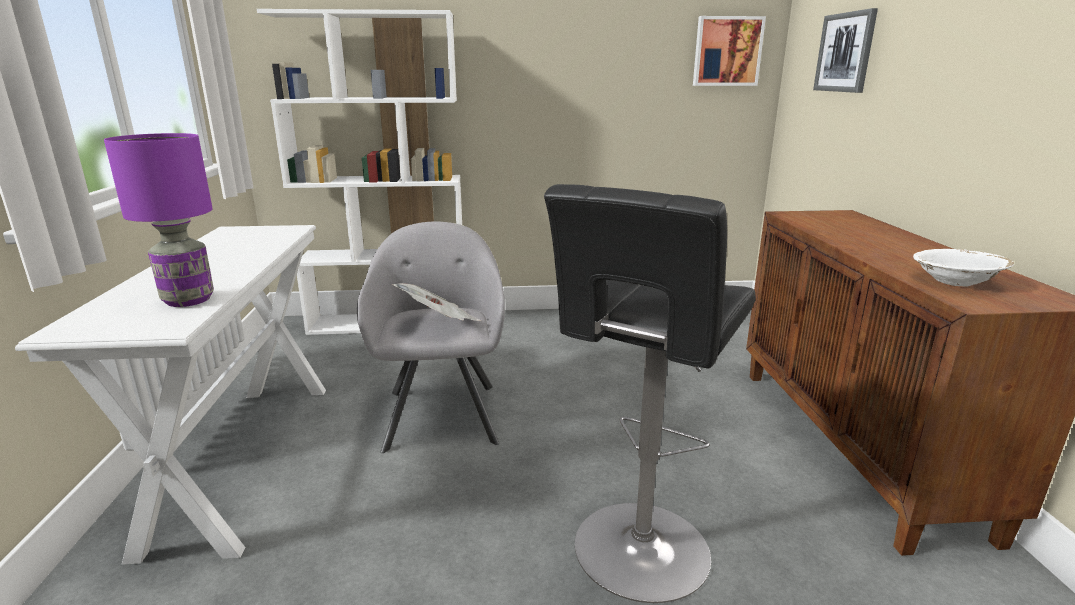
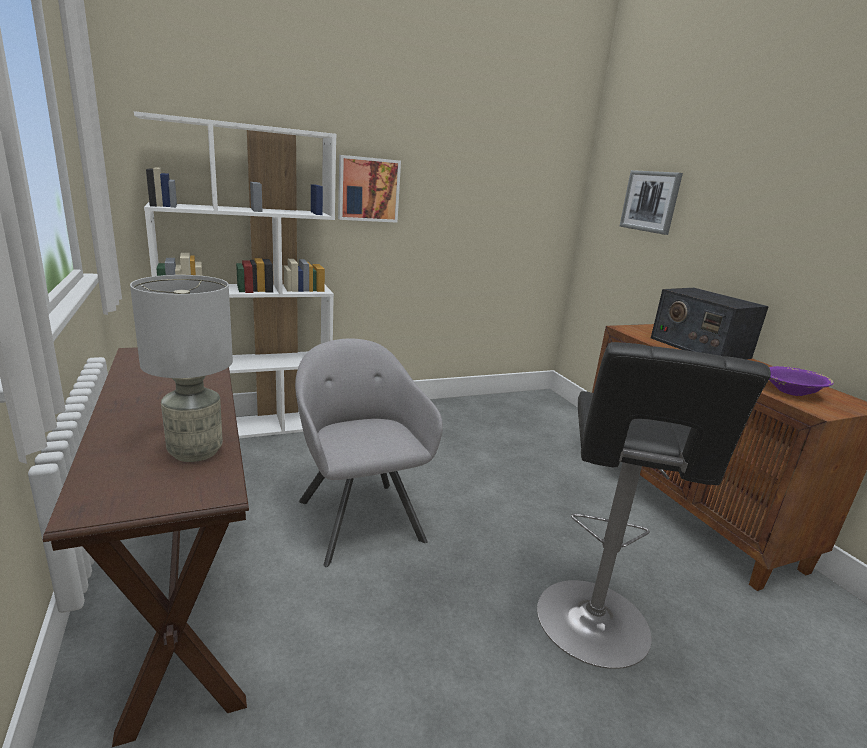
camera: 20 degrees left, 0 degrees up
(189, 300) = (196, 451): purple table lamp -> grey table lamp
(246, 458) = (186, 594): white console table -> brown console table
(439, 323) = (374, 438): newspaper -> none
(727, 51) = (546, 187): picture -> picture (368, 189)
(873, 234) = (698, 347): none -> radio
(955, 282) = (791, 392): white bowl -> purple bowl

